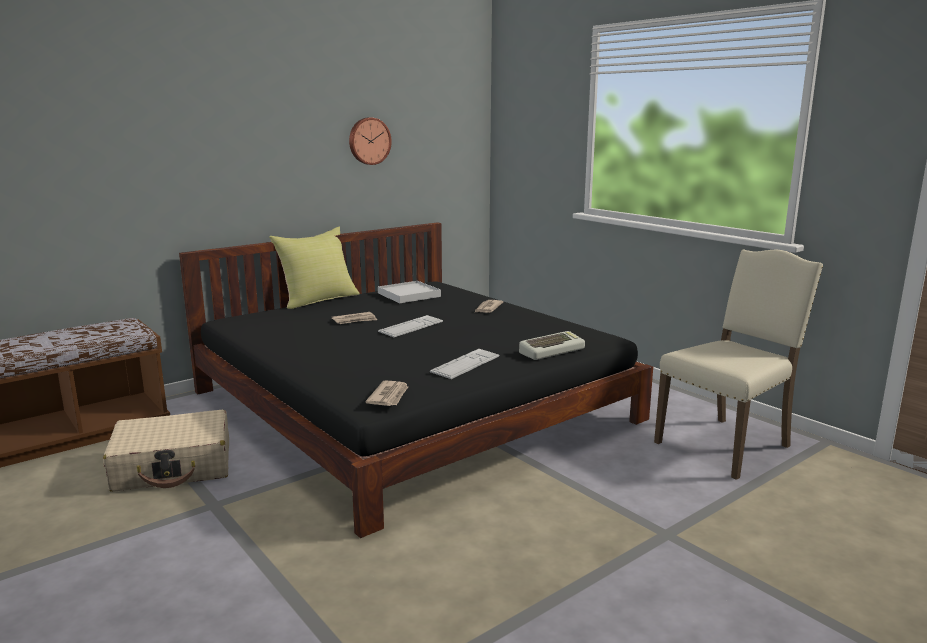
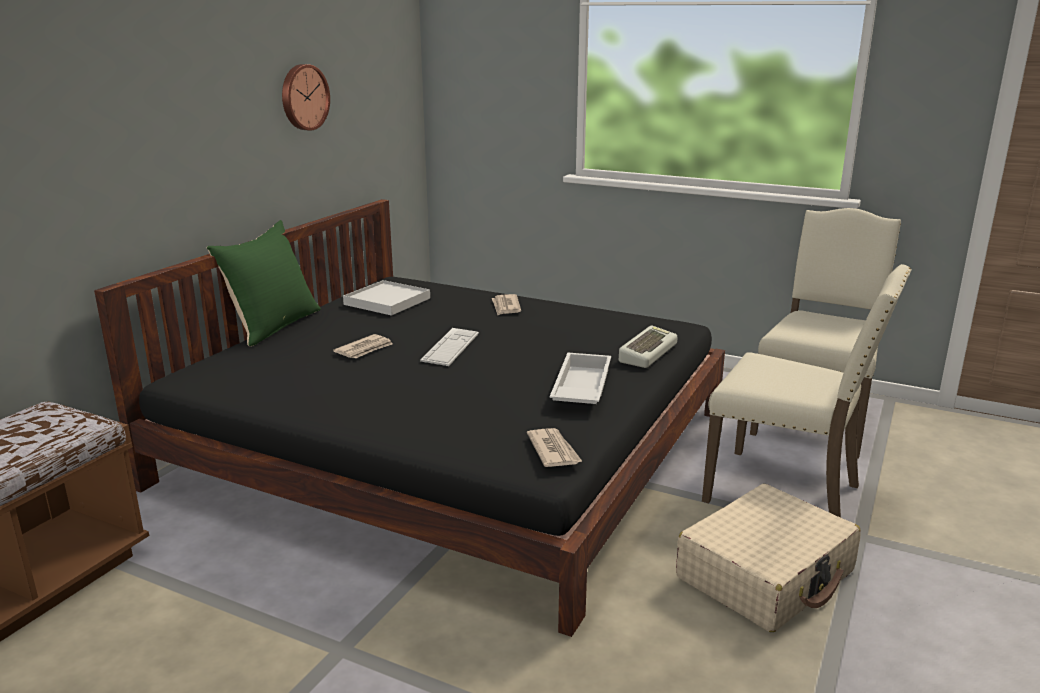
camera: 25 degrees left, 5 degrees up
(174, 466) = (222, 610): beige suitcase -> beige suitcase (766, 575)
(318, 300) = (273, 326): yellow pillow -> green pillow
(465, 364) = (580, 388): keyboard -> white tray
(638, 489) = (786, 492): none -> beige chair

